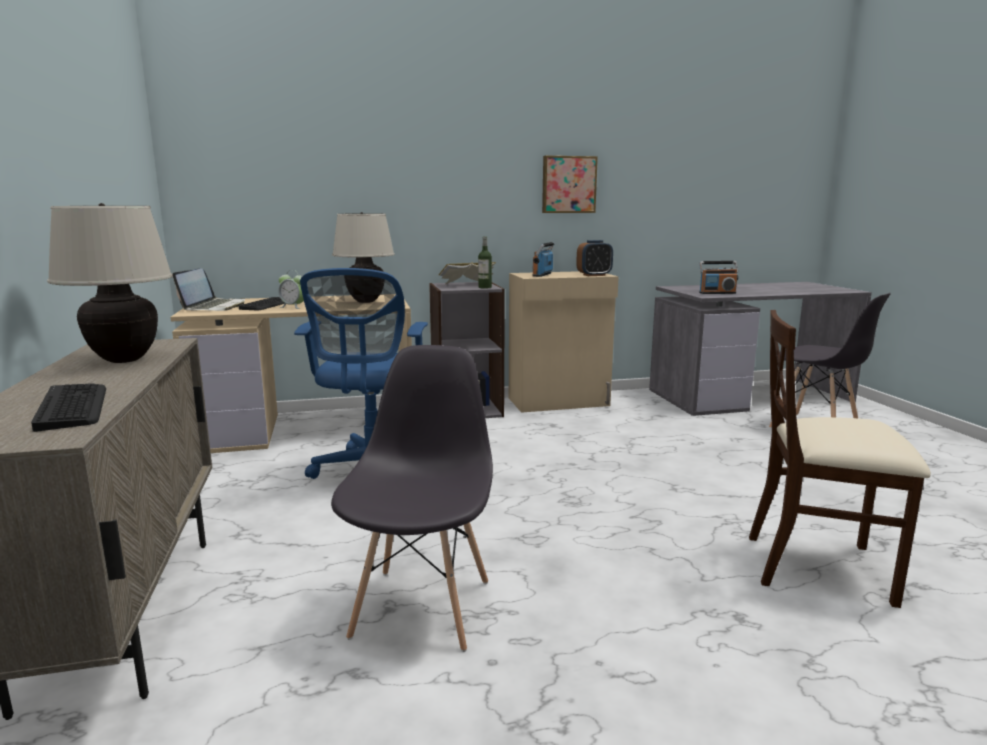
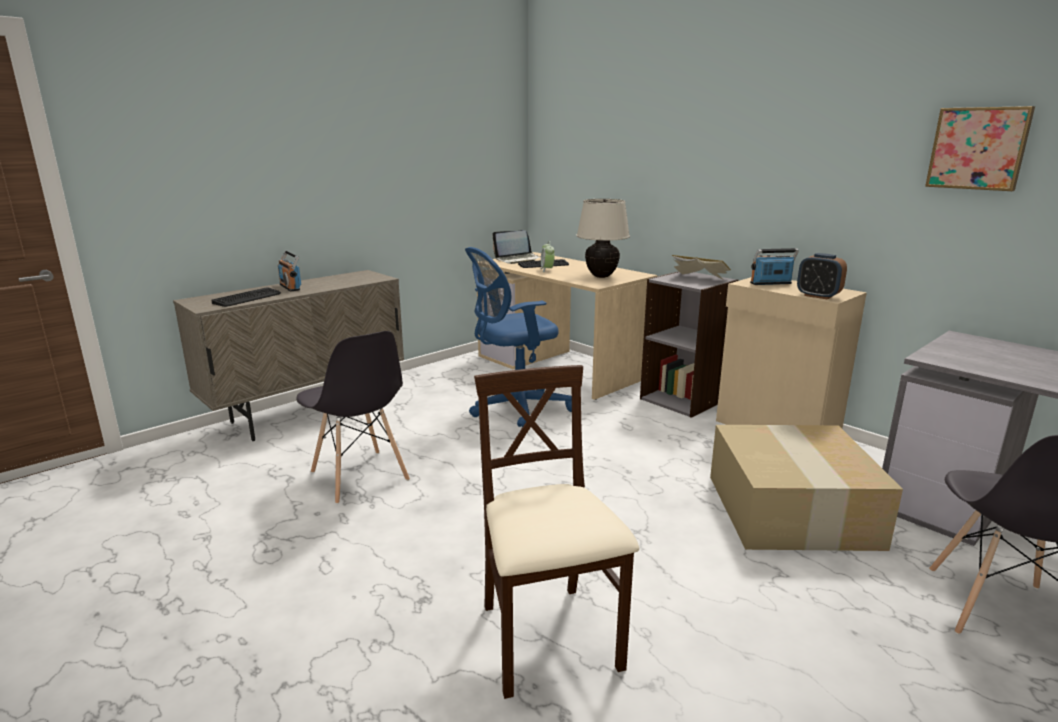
camera: 60 degrees right, 5 degrees up
(124, 360) = (334, 282): beige table lamp -> none
(422, 607) = (359, 477): grey chair -> grey chair turned 75 degrees clockwise
(485, 287) = (694, 284): bottle -> none
(568, 184) = (843, 181): picture -> picture (978, 148)
(681, 435) = (794, 512): none -> cardboard box
(717, 293) = (970, 360): radio -> radio (290, 287)

